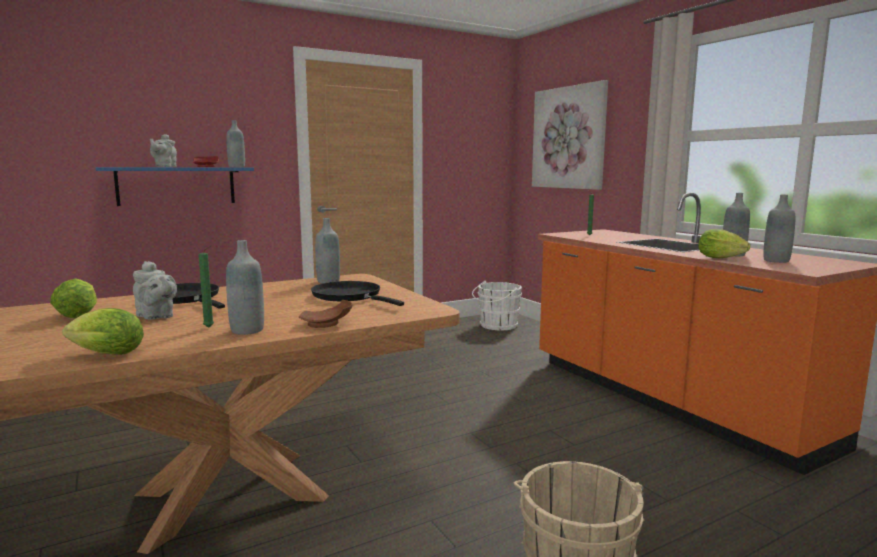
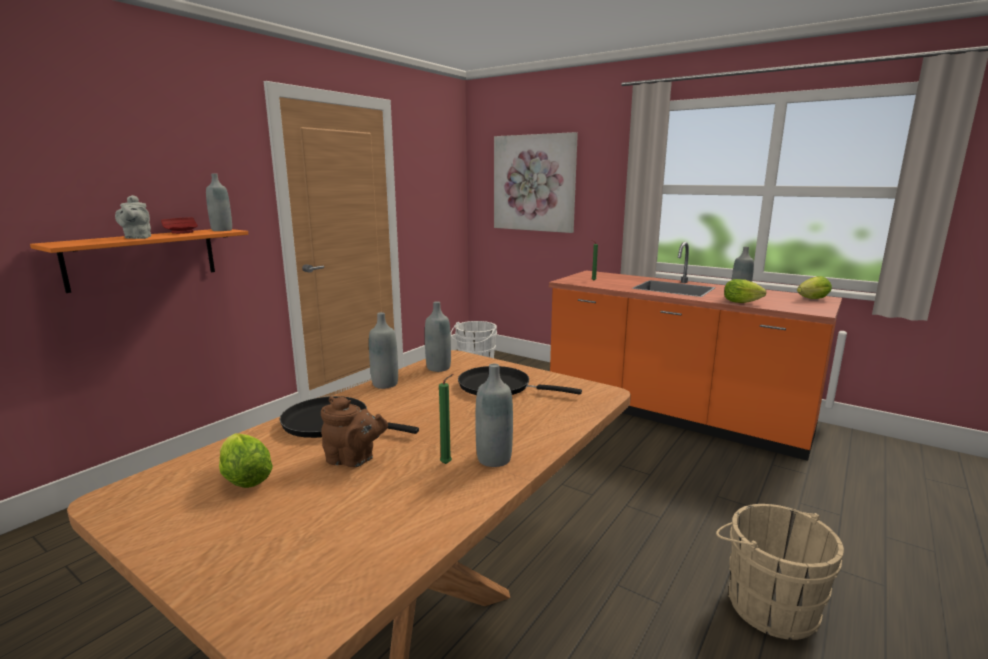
camera: 25 degrees left, 5 degrees up
(103, 354) = (410, 538): lettuce -> lettuce (811, 299)
(156, 316) = (353, 460): grey teapot -> brown teapot
(176, 186) = (143, 258): blue shelf -> orange shelf
(327, 324) = (552, 432): brown plate -> none
(776, 261) = (778, 301): grey bottle -> grey bottle (385, 384)

